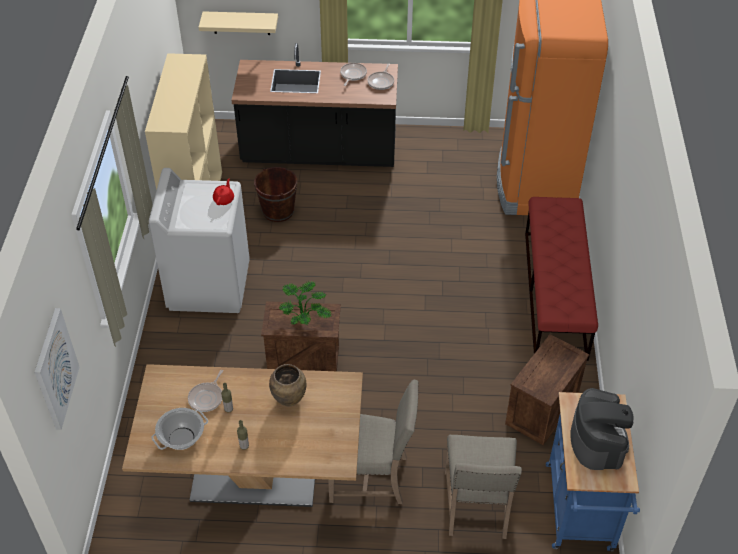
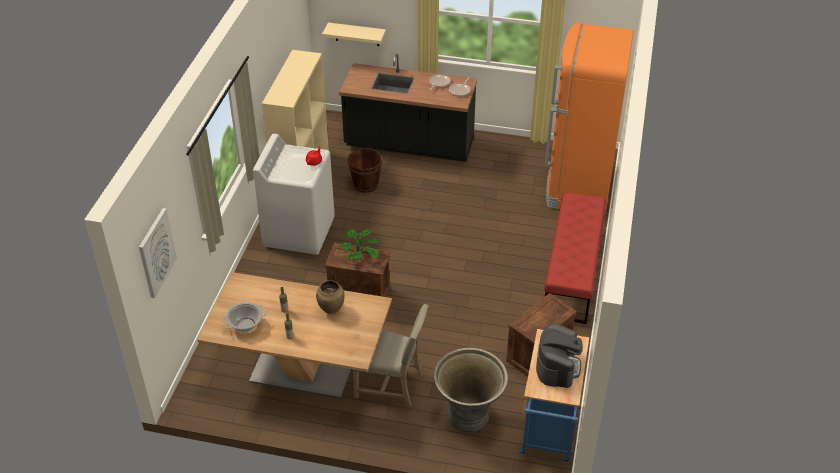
camera: 10 degrees right, 5 degrees down
(207, 397) = (270, 300): frying pan -> none
(477, 507) = (468, 416): beige chair -> grey planter

